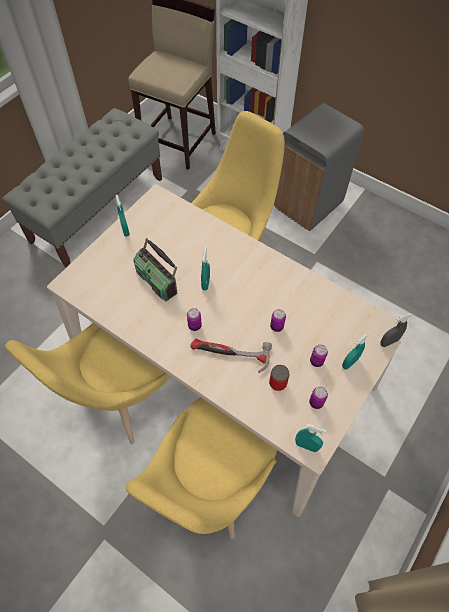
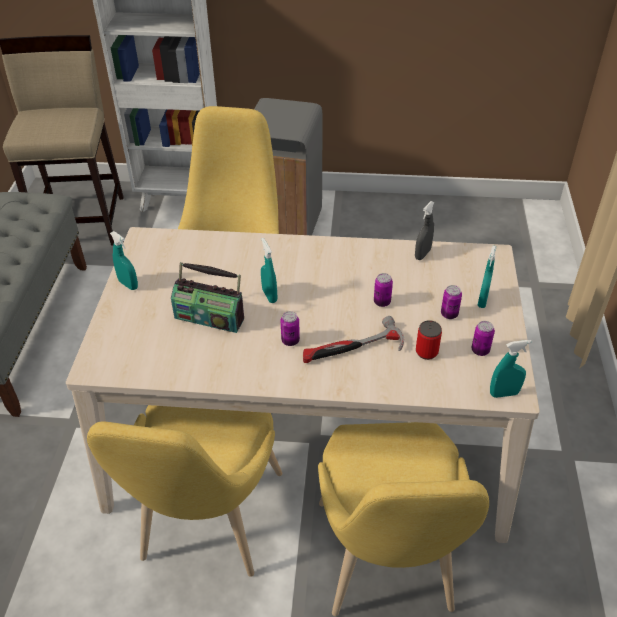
camera: 30 degrees left, 15 degrees down
(389, 342) = (503, 267): grey spray bottle -> grey spray bottle (422, 254)

